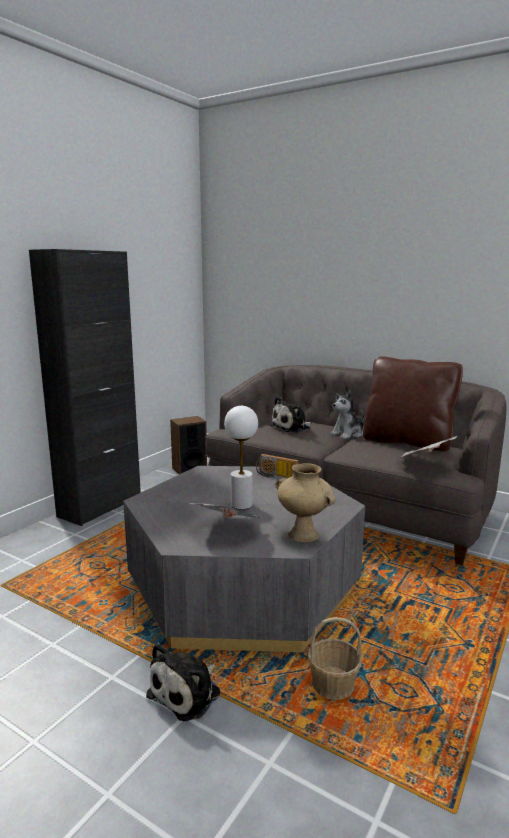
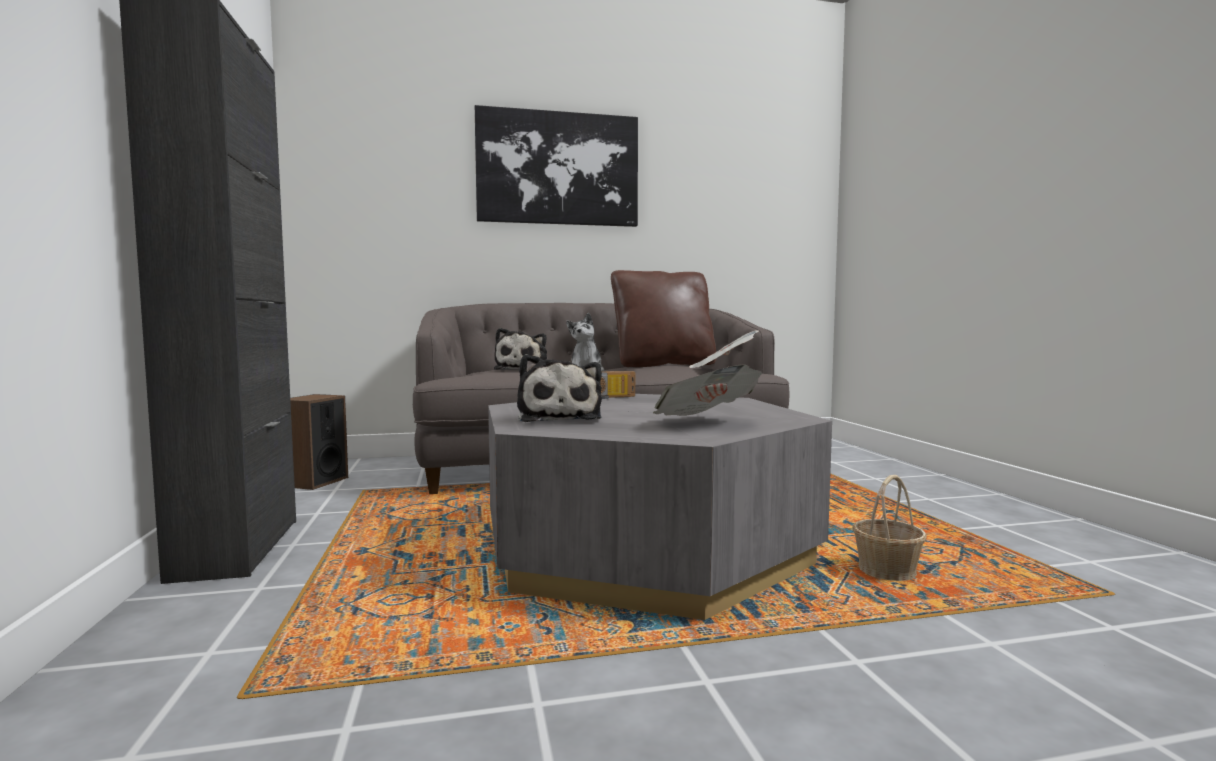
camera: 45 degrees left, 10 degrees down
(188, 692) = (811, 643): plush toy -> plush toy (559, 418)
(241, 504) = (650, 412): white table lamp -> none
(304, 535) = (775, 413): beige vase -> none
(372, 257) = (558, 169): none -> picture

